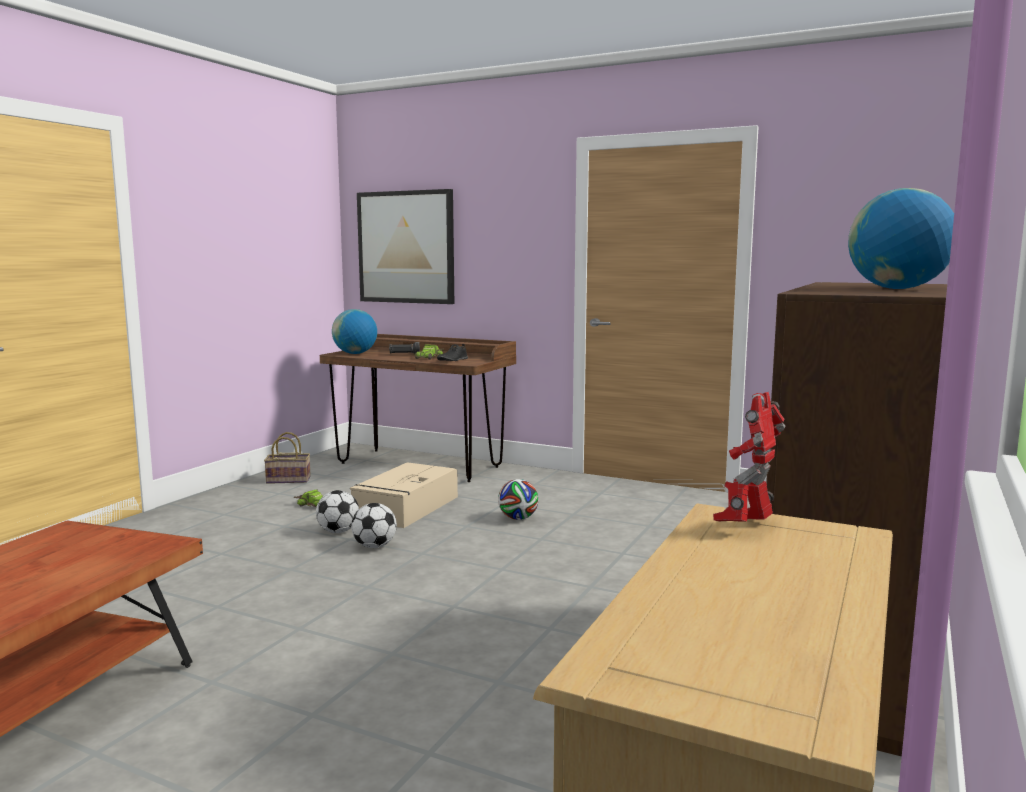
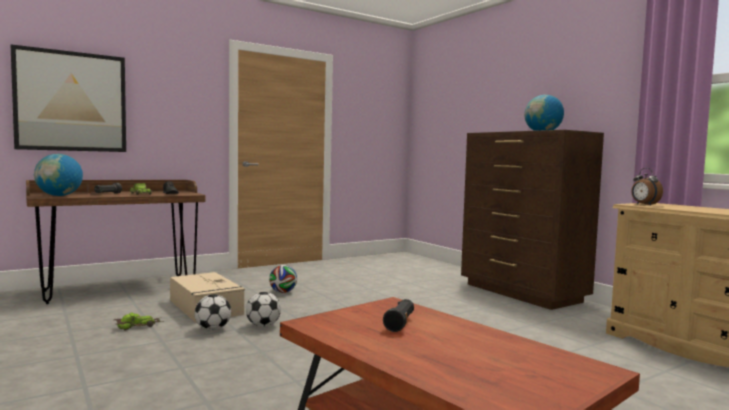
camera: 60 degrees left, 5 degrees down
(72, 560) = (400, 324): none -> black flashlight
(289, 479) = (41, 323): basket -> none
(746, 526) = (644, 204): toy robot -> alarm clock

